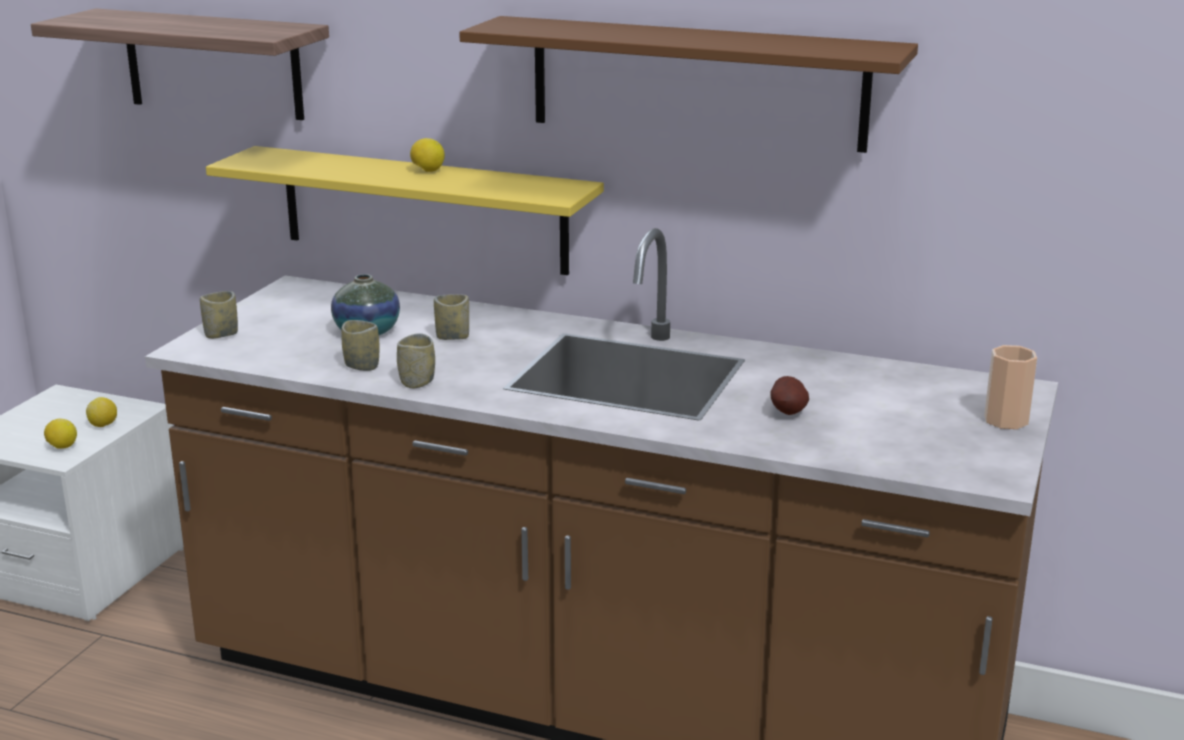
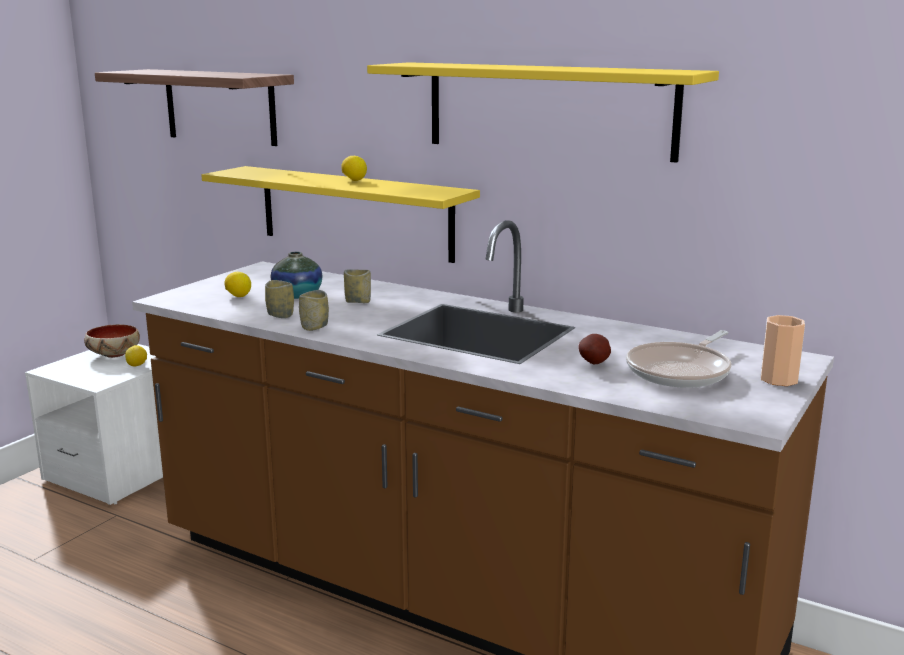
camera: 10 degrees right, 5 degrees down
(59, 410) = (113, 355): none -> bowl
(62, 447) = (102, 377): lemon -> lemon (238, 296)
(221, 334) = (193, 292): cup -> none
(697, 83) = (548, 109): brown shelf -> yellow shelf
(893, 417) = (681, 371): none -> frying pan

